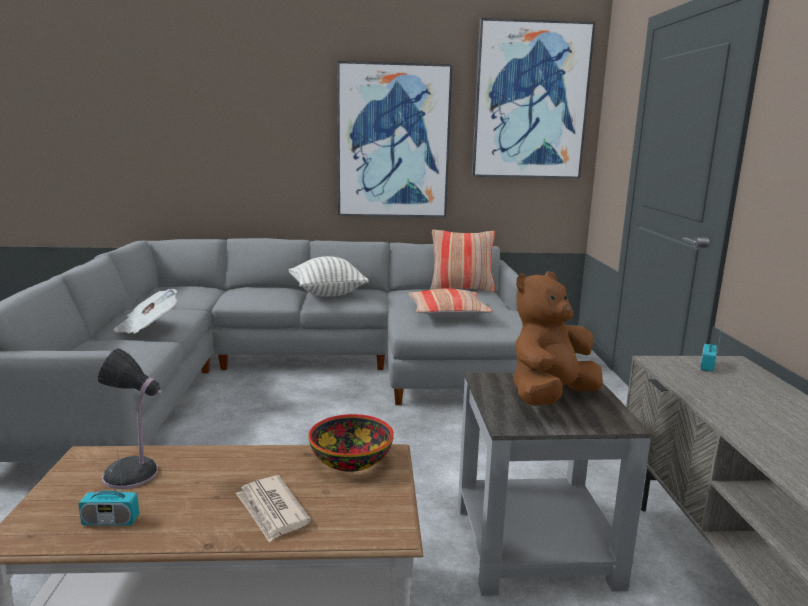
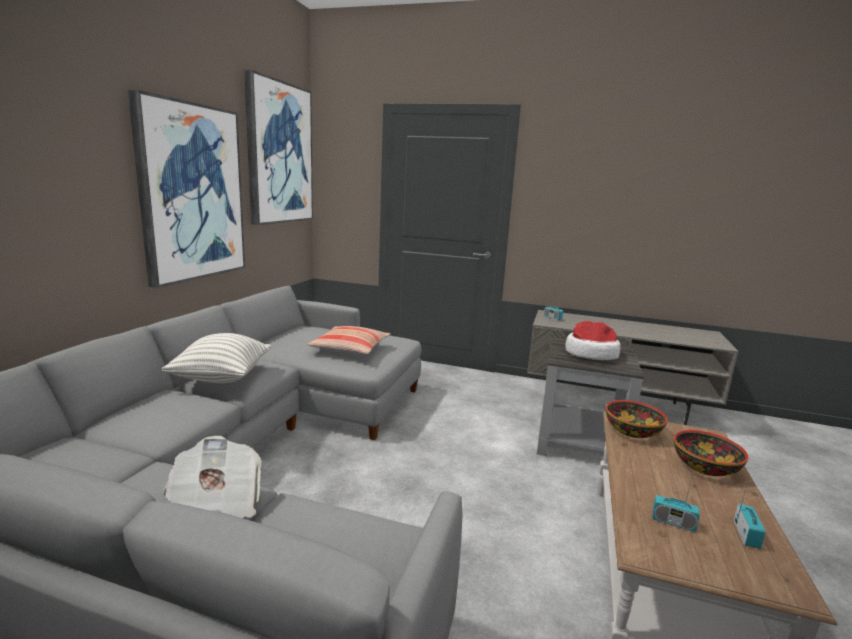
camera: 70 degrees left, 0 degrees up
(134, 475) = (673, 522): table lamp -> radio
(272, 510) = (704, 466): newspaper -> bowl
(461, 289) = (289, 330): pillow -> none
(550, 397) = (590, 354): brown plush toy -> hat

